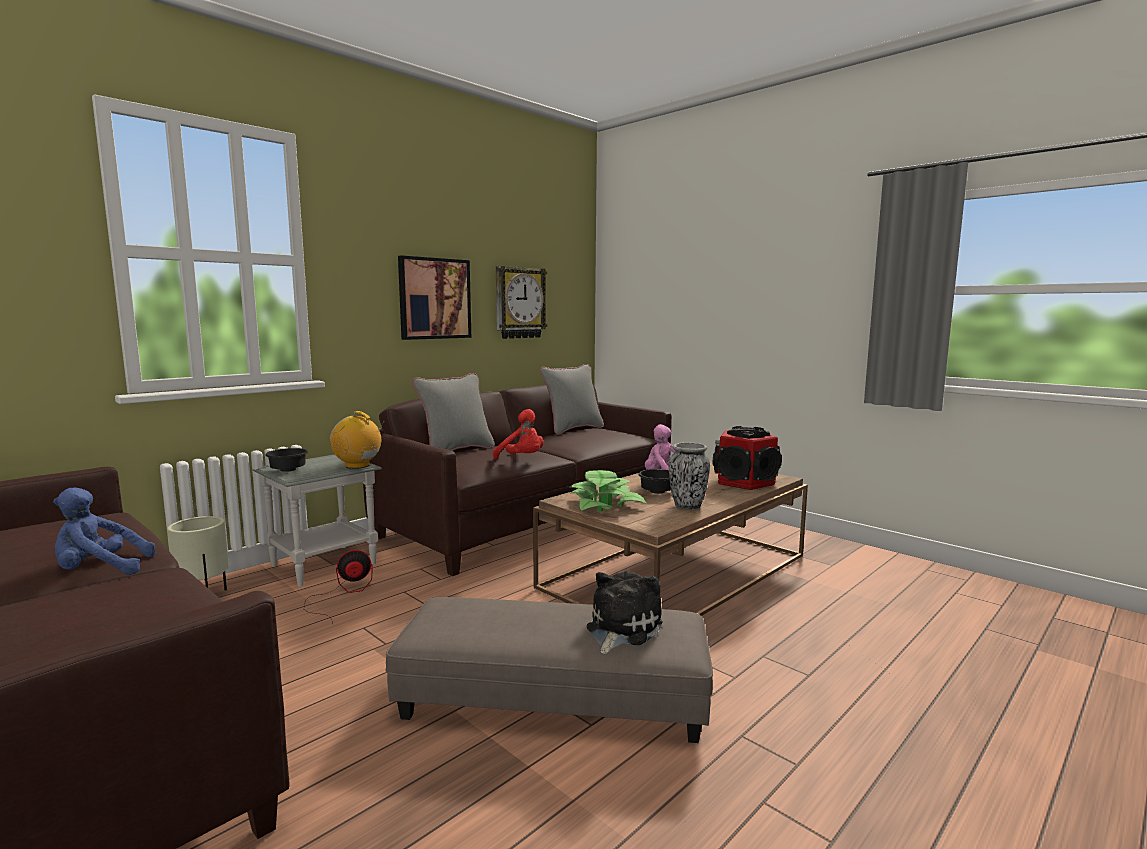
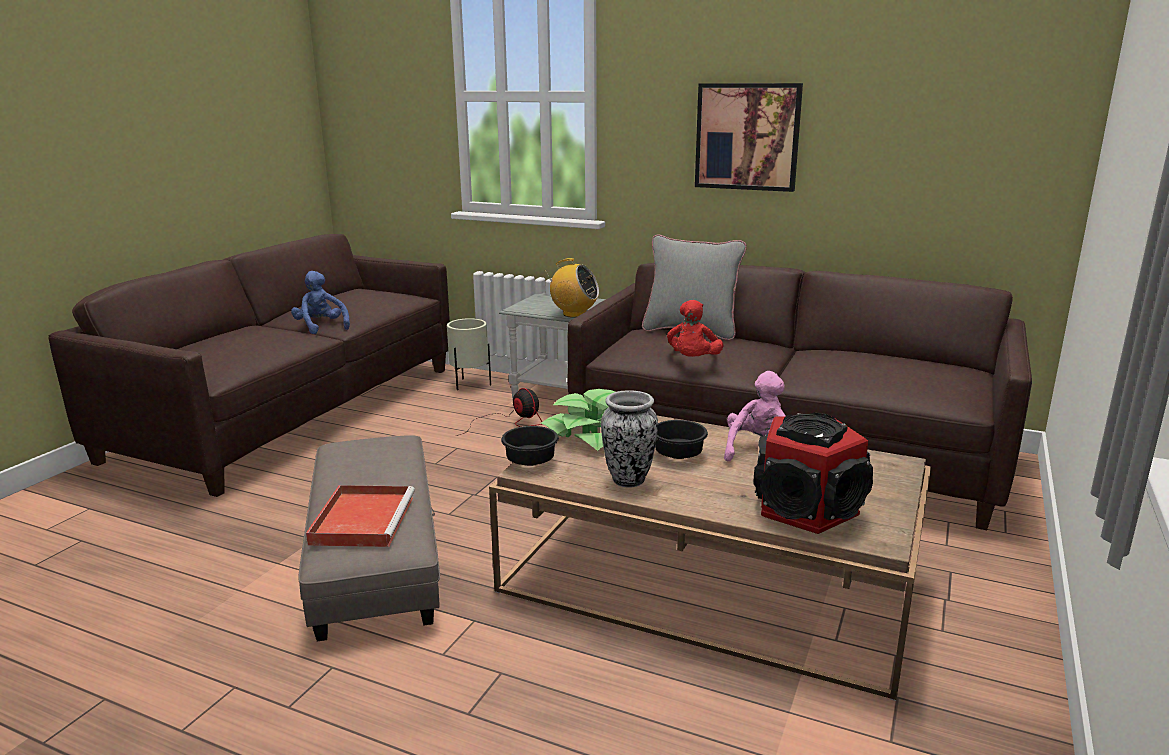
camera: 70 degrees right, 10 degrees up
(288, 470) = (535, 302): black bowl -> black bowl (529, 463)
(358, 465) = (574, 314): radio -> radio turned 105 degrees clockwise
(519, 303) = (898, 144): wall clock -> none
(573, 429) = (904, 356): grey pillow -> none
(621, 629) = (363, 519): plush toy -> red tray

